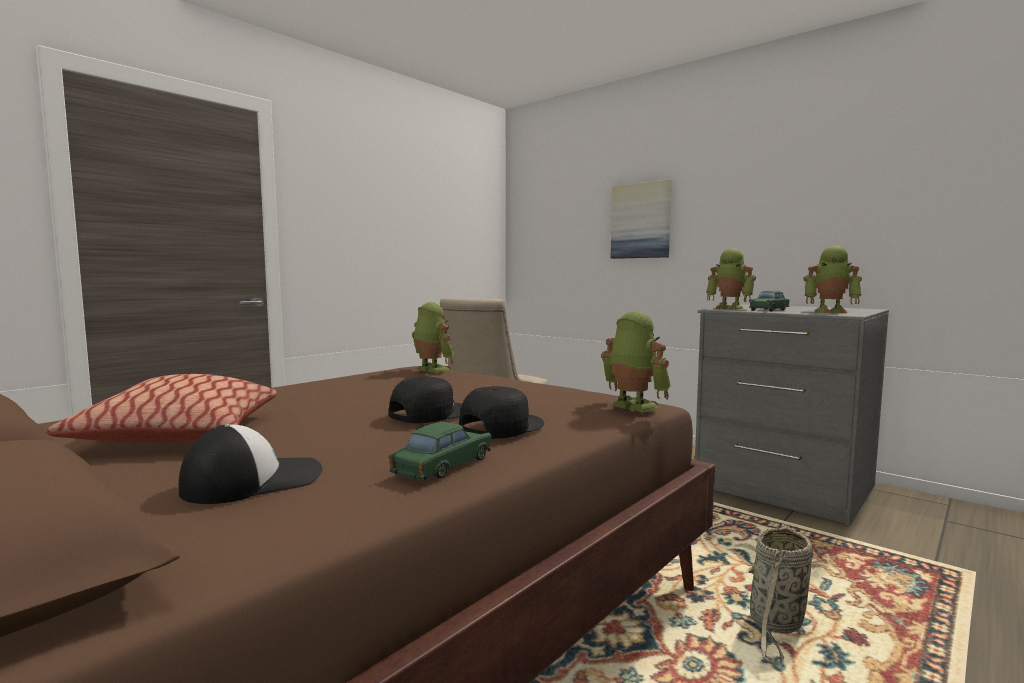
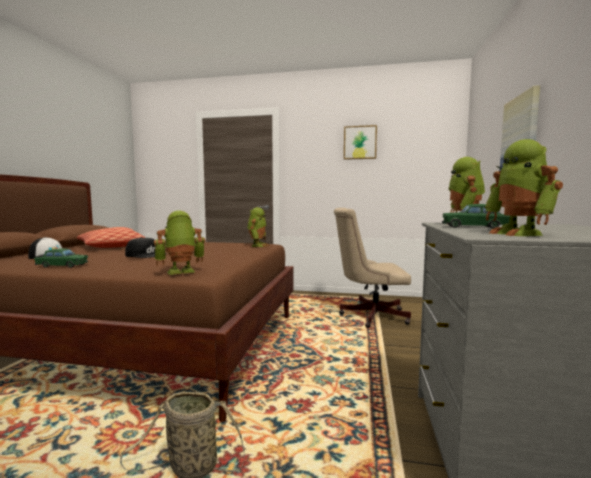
camera: 60 degrees right, 0 degrees up
(402, 194) = (360, 143): none -> picture
(500, 426) = (123, 262): black cap -> none
(632, 407) = (180, 272): toy robot -> toy robot turned 135 degrees counterclockwise

